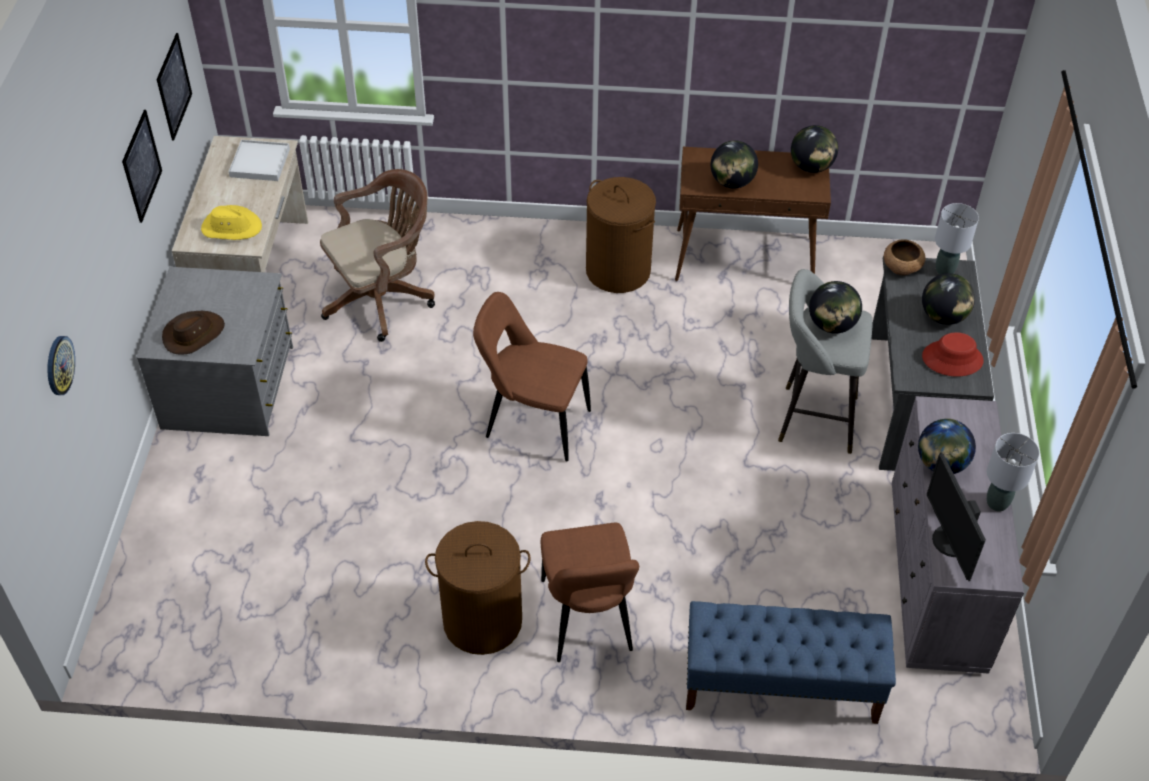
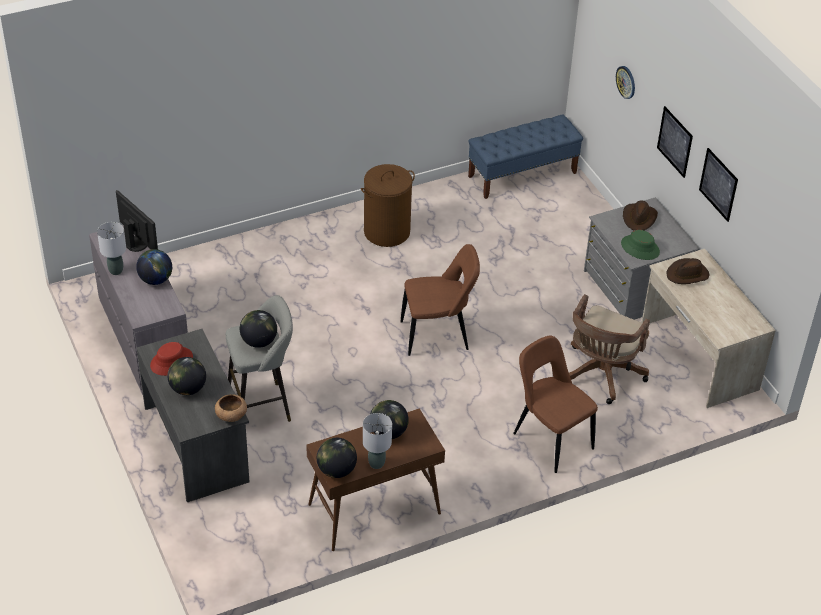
camera: 150 degrees right, 5 degrees down
(174, 86) = (767, 237): picture -> picture (675, 141)
(231, 227) = (687, 274): yellow hat -> brown hat
(240, 294) = (640, 248): none -> green hat
(260, 163) = (722, 322): white tray -> none
(587, 620) = (332, 251): brown chair -> brown chair (550, 439)
(618, 271) = (460, 460): brown laundry basket -> none
(780, 686) = (212, 259): blue bench -> blue bench (522, 174)
(945, 270) = (199, 425): grey table lamp -> grey table lamp (376, 463)

